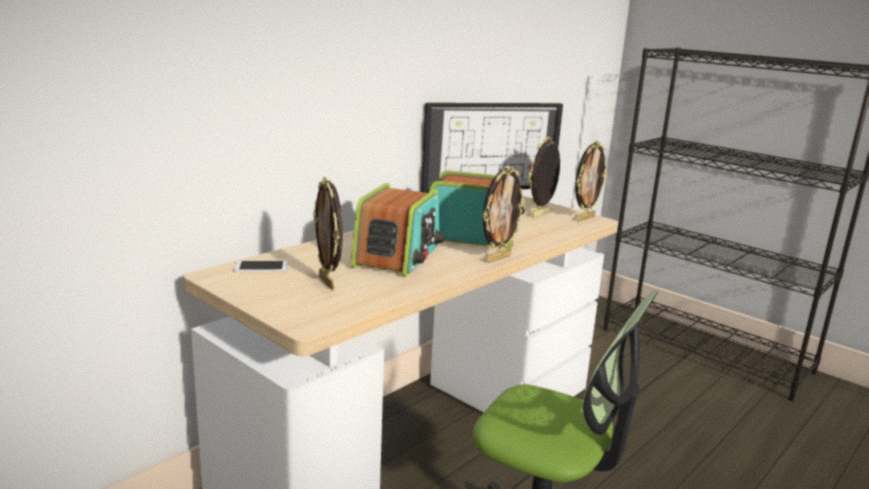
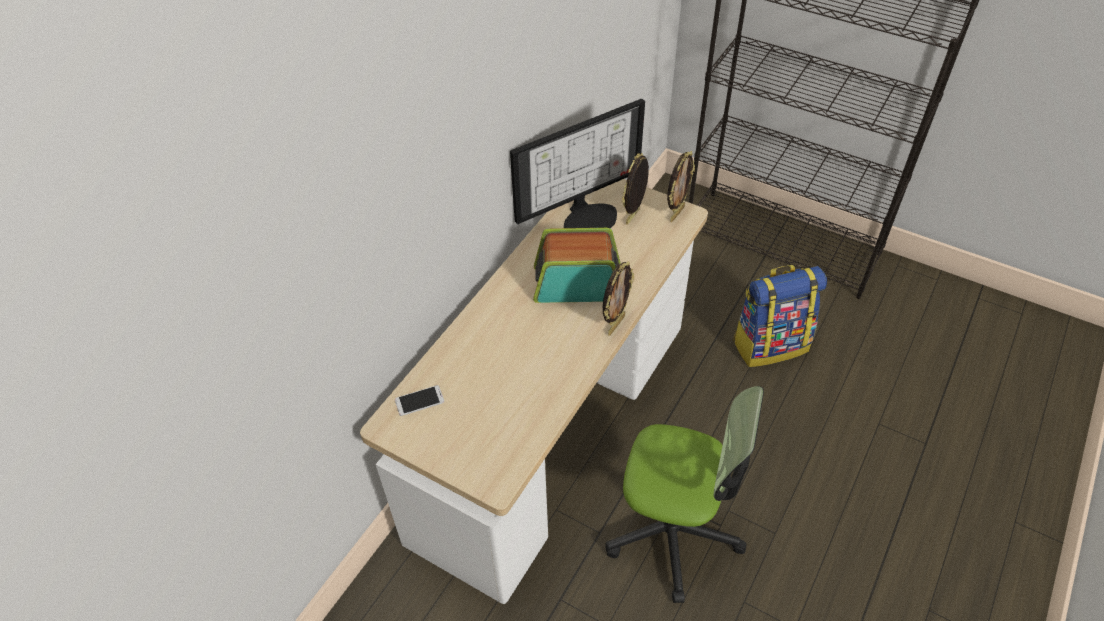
camera: 10 degrees left, 30 degrees up
(328, 282) = (486, 411): picture frame -> none
(398, 256) = (528, 345): radio -> none
(686, 417) = (770, 344): none -> backpack

